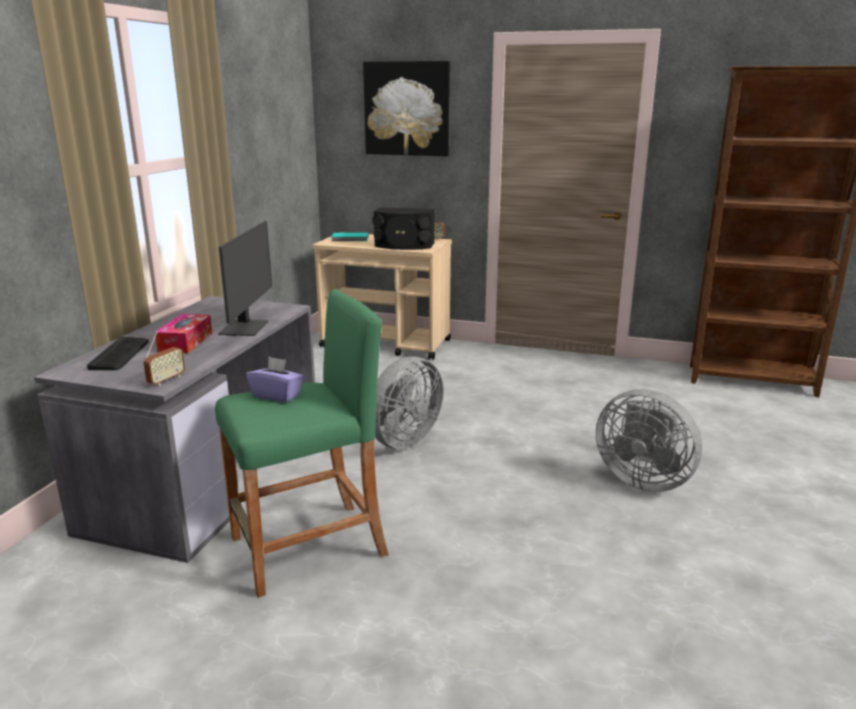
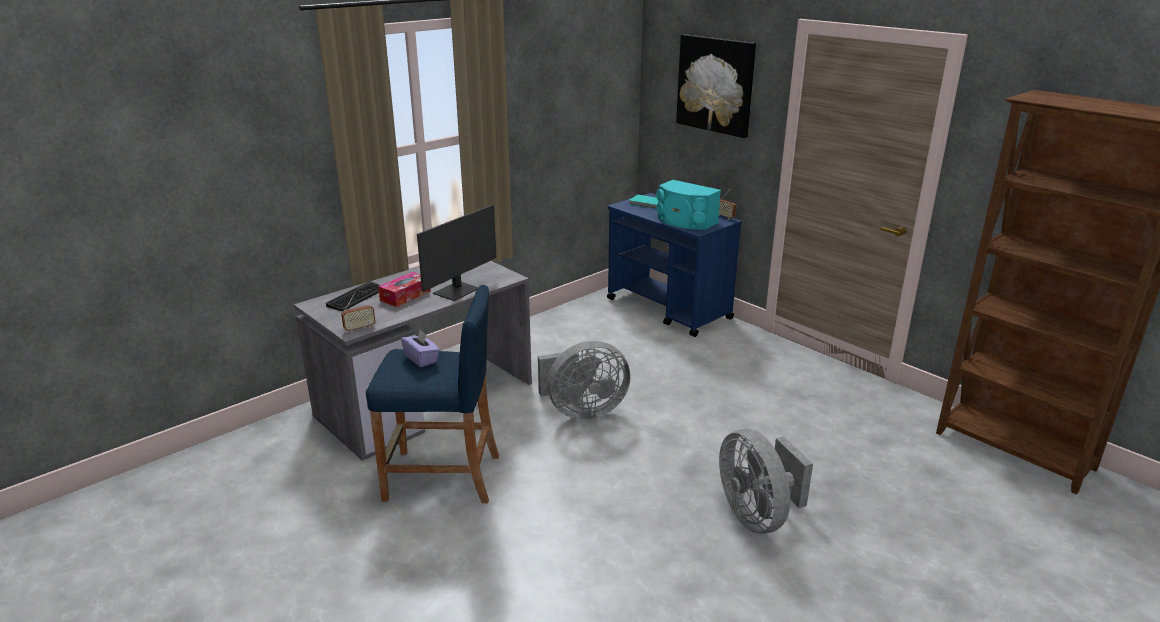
camera: 30 degrees right, 5 degrees up
(309, 547) = (442, 477): green stool -> blue stool
(387, 344) = (669, 309): beige cart -> blue cart
(404, 245) = (685, 221): black speaker -> turquoise speaker

